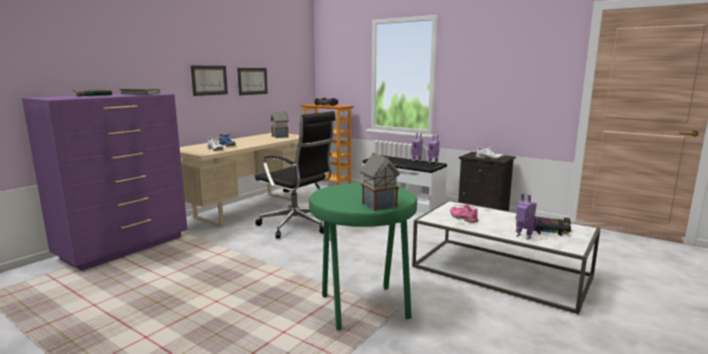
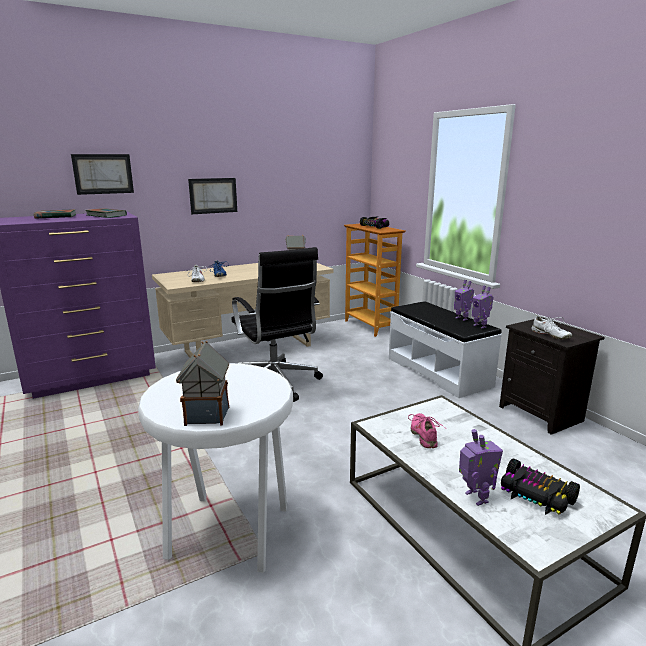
camera: 25 degrees right, 5 degrees up
(252, 81) = (273, 195): picture -> picture (103, 174)
(362, 307) = (227, 531): green stool -> white stool

